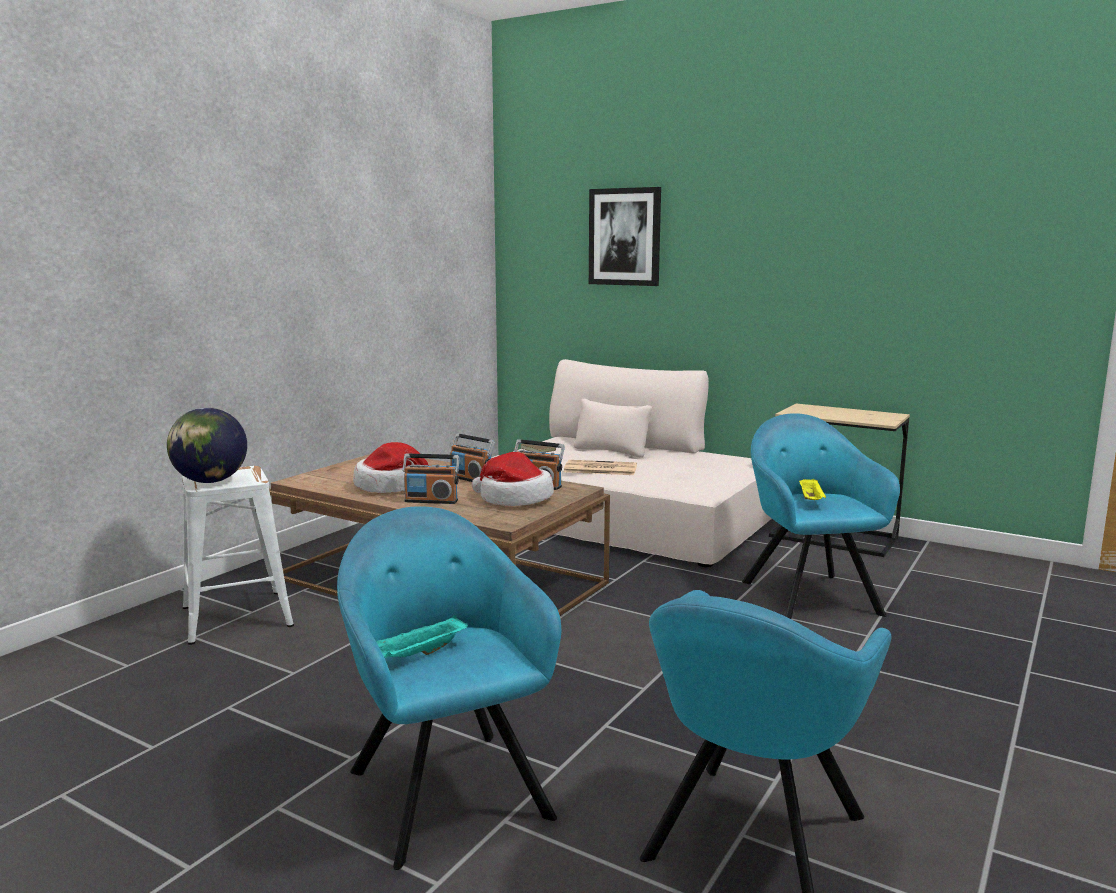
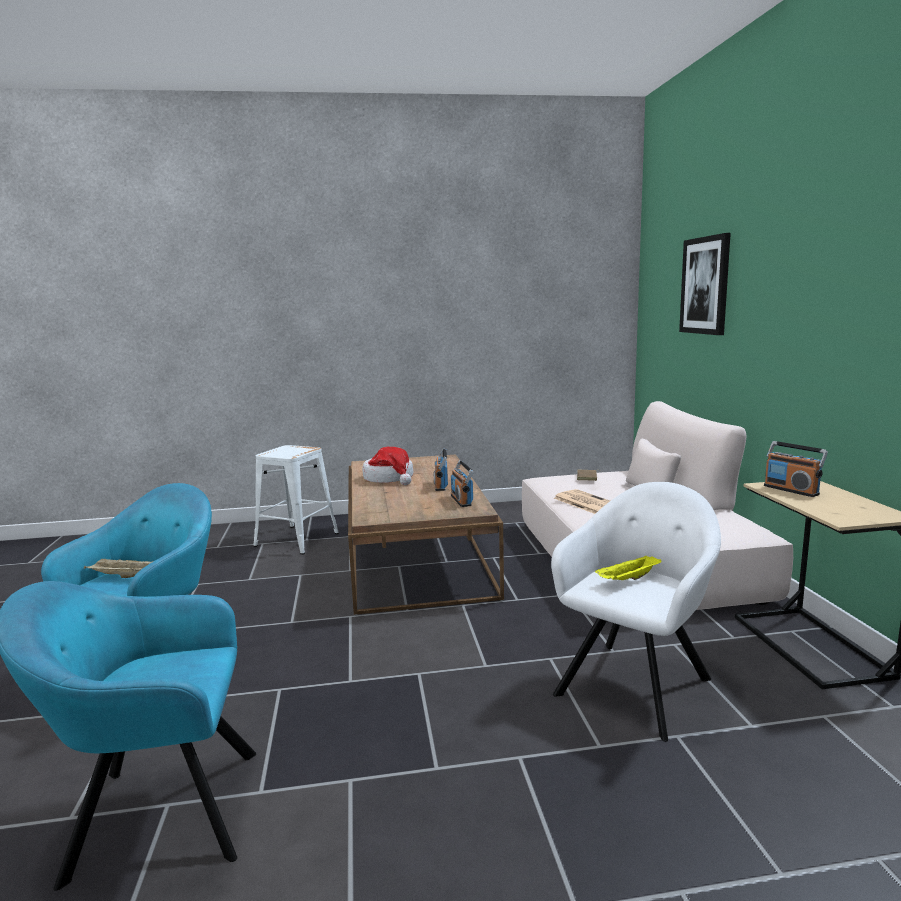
camera: 50 degrees right, 0 degrees up
(210, 481) = (277, 452): globe -> none
(418, 655) = (120, 576): turquoise tray -> beige tray
(431, 501) = (378, 493): radio -> radio (791, 490)
(514, 499) = (420, 505): hat -> none
(807, 595) = (636, 683): turquoise armchair -> white armchair

